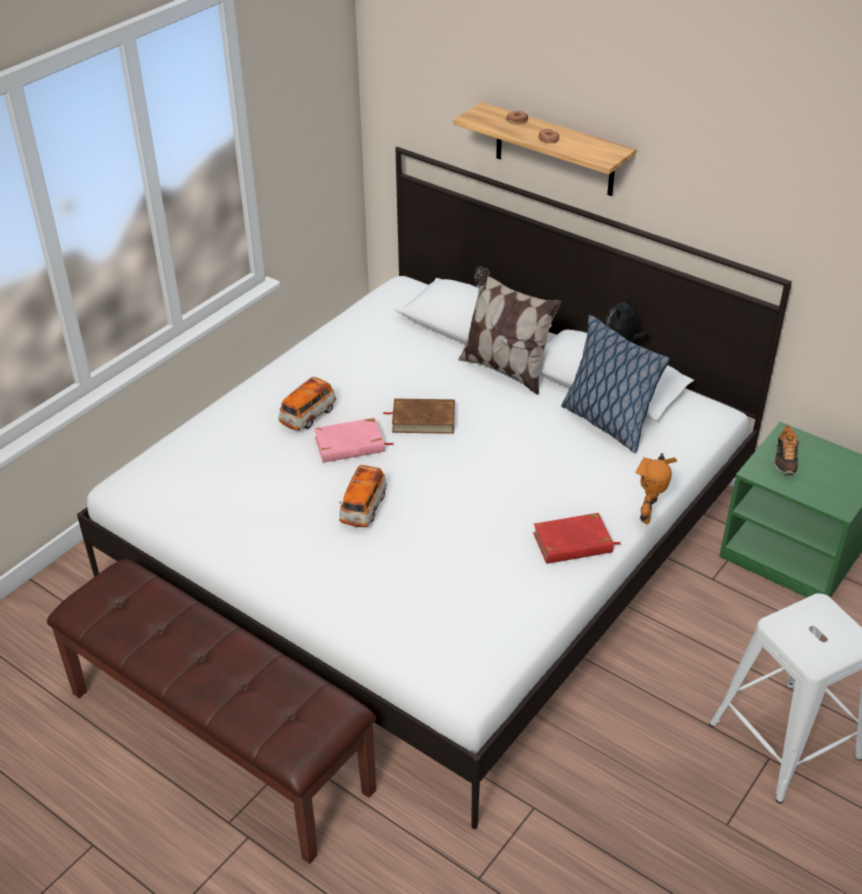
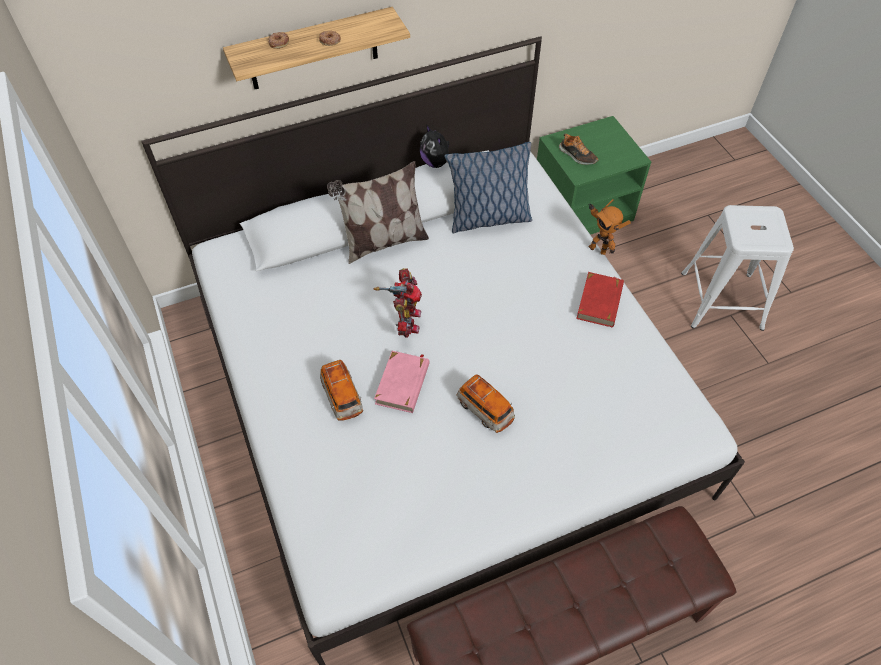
camera: 60 degrees left, 15 degrees up
(423, 419) = (406, 321): brown book -> toy robot

